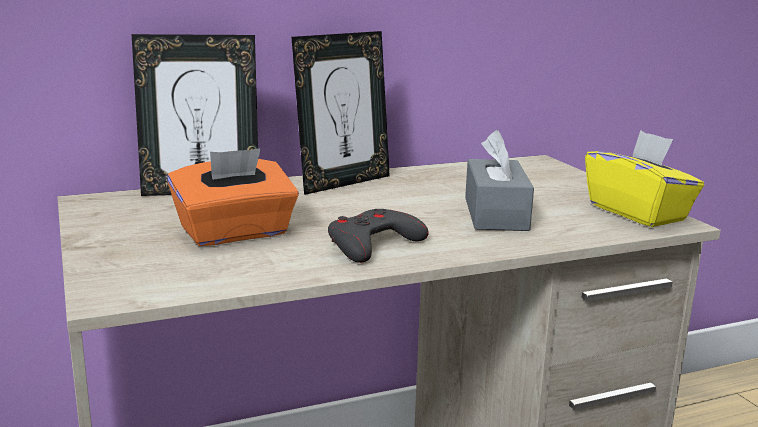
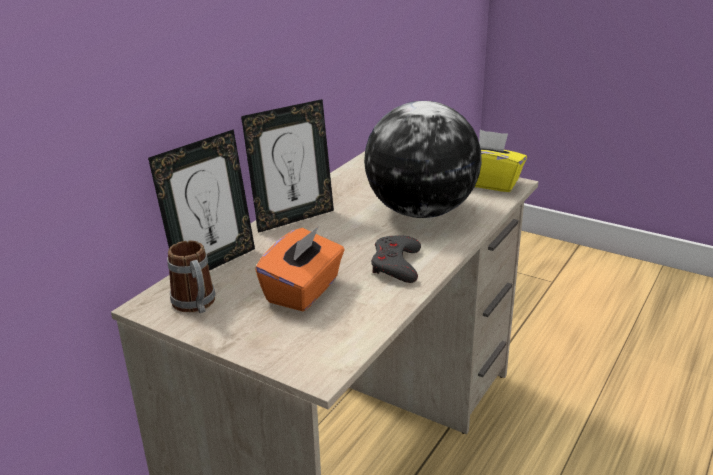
camera: 35 degrees left, 10 degrees up
(124, 212) = (196, 305): none -> mug
(342, 182) = (293, 218): picture frame -> picture frame turned 45 degrees clockwise
(495, 213) = (421, 212): grey tissue box -> globe

